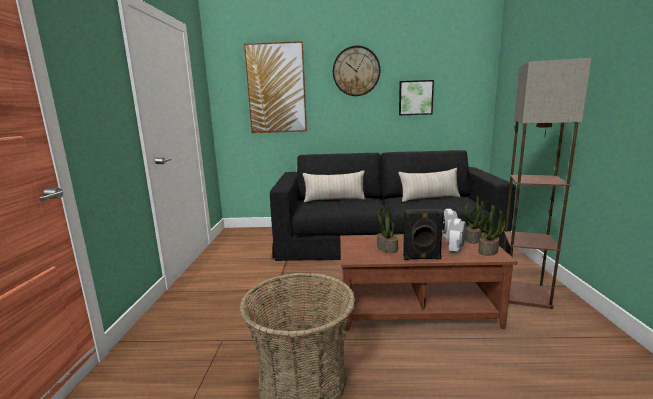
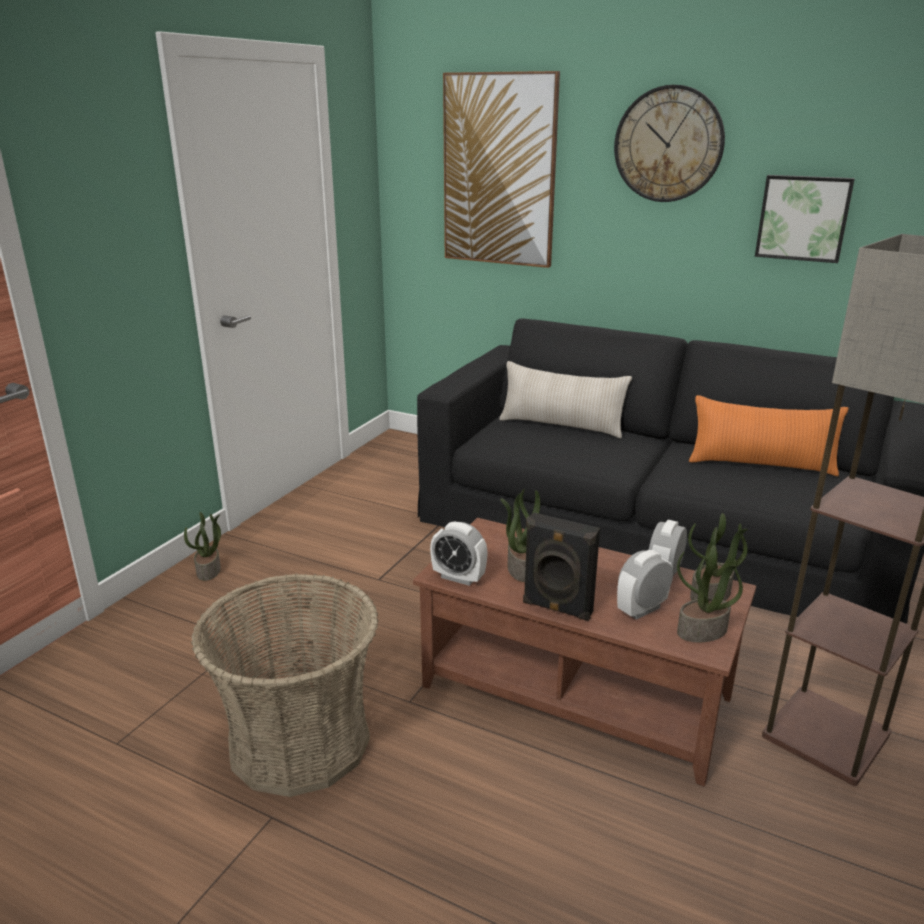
camera: 25 degrees right, 10 degrees up
(170, 311) = (209, 571): none -> potted plant
(362, 258) = (458, 577): none -> alarm clock
(429, 198) = (761, 465): beige pillow -> orange pillow

